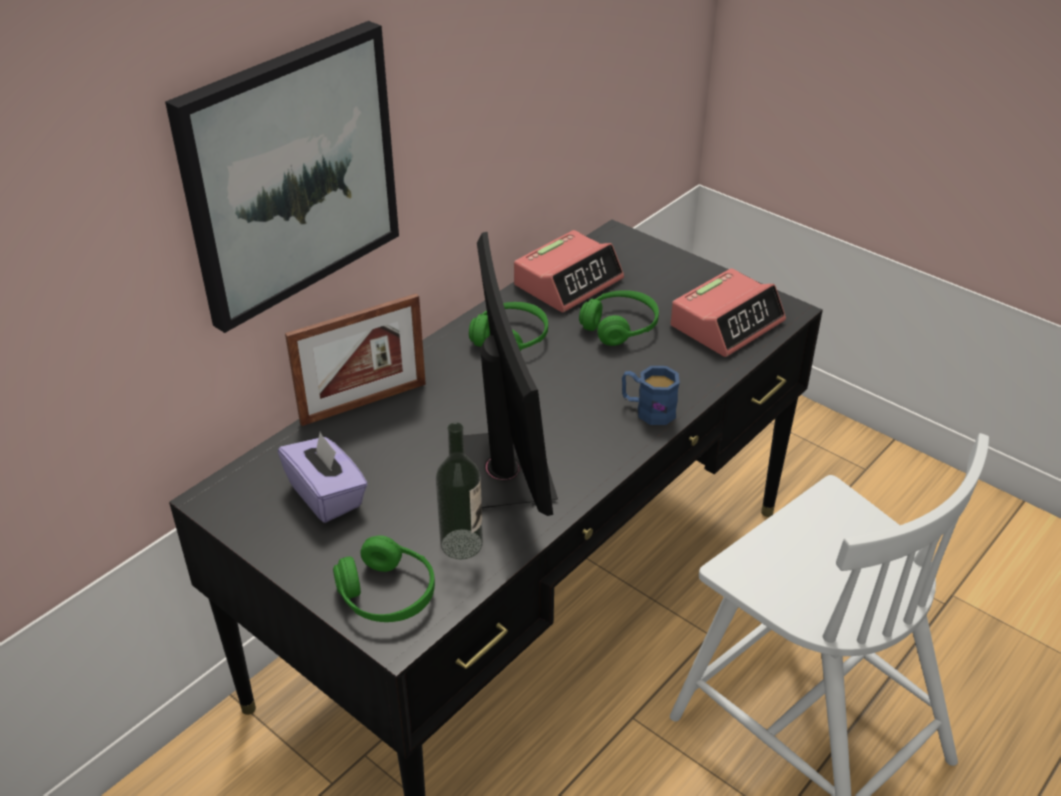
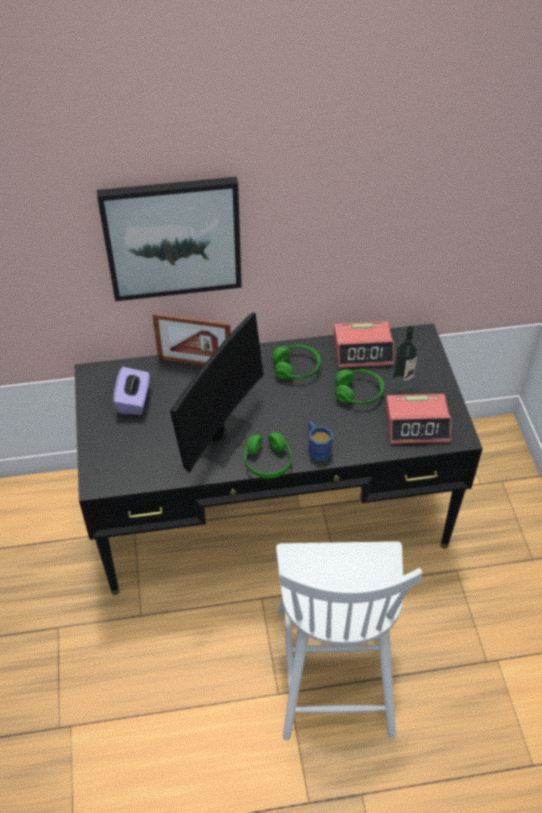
camera: 40 degrees right, 10 degrees up
(387, 594) = (110, 463): green headphones -> green headphones (268, 462)
(461, 544) = (162, 460): bottle -> bottle (401, 383)

